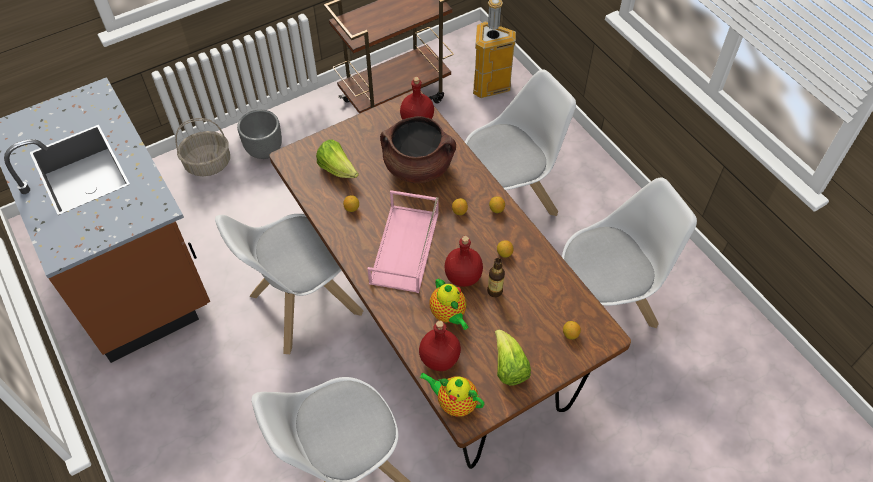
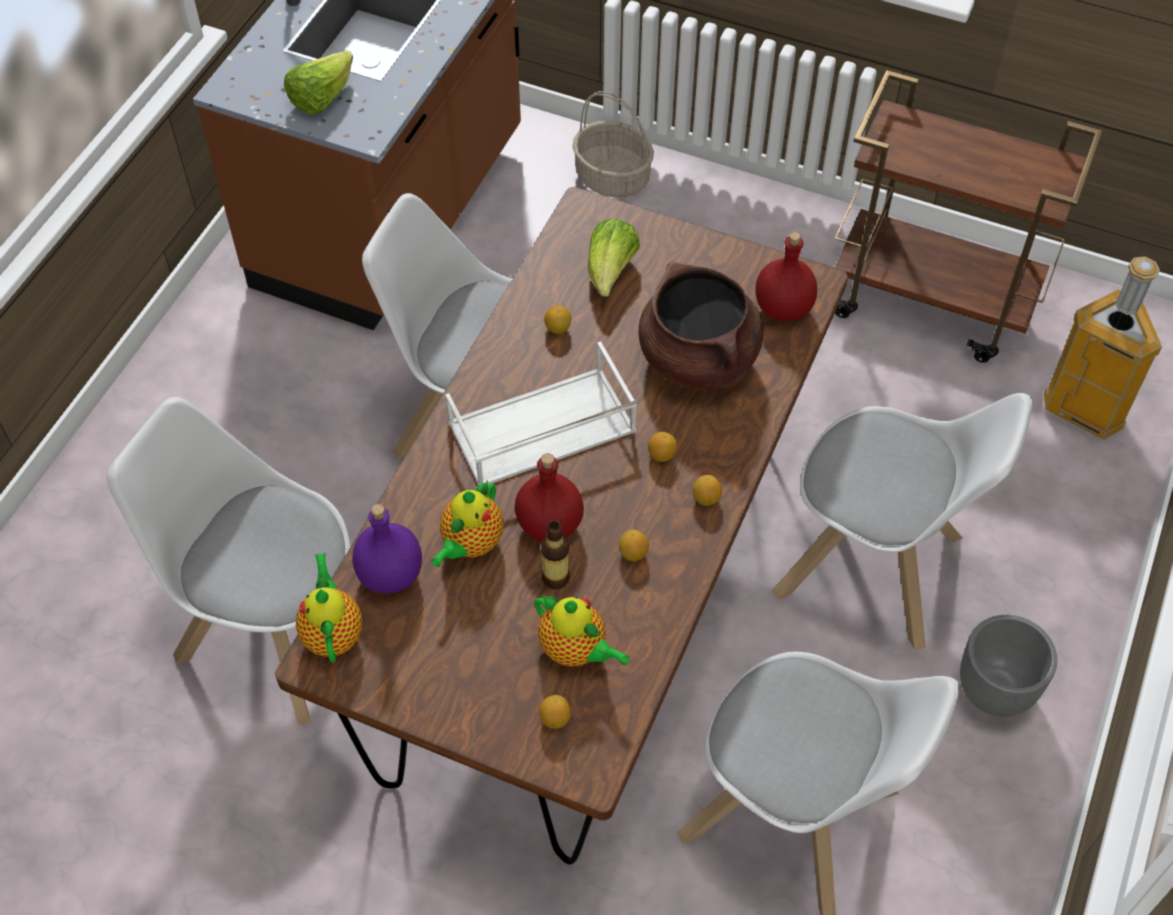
camera: 55 degrees right, 0 degrees up
(265, 150) = (691, 221): grey planter -> grey planter (995, 692)
(405, 249) = (540, 429): pink tray -> white tray
(439, 358) = (391, 573): red bottle -> purple bottle
(509, 367) = (438, 668): lettuce -> lettuce (322, 98)
(540, 305) = (576, 650): none -> teapot

